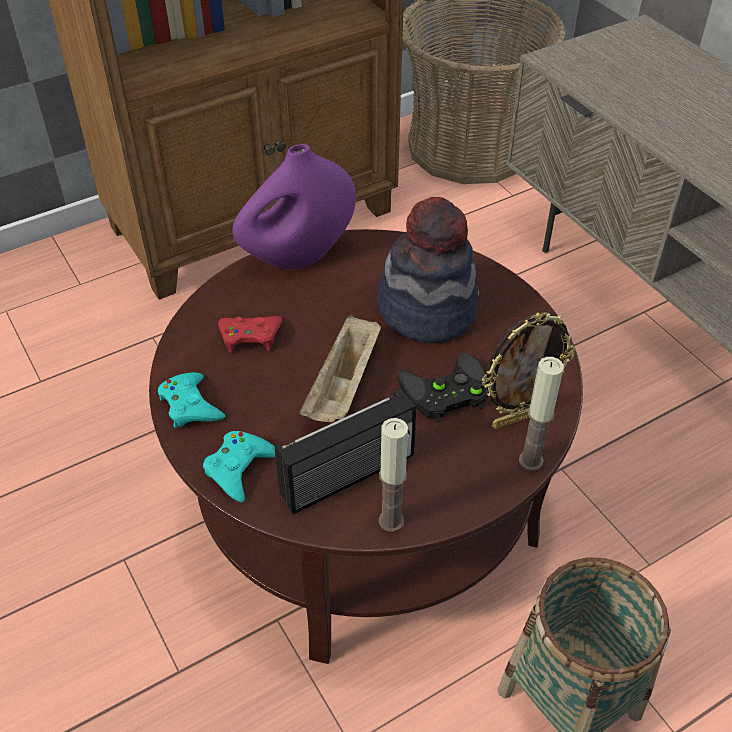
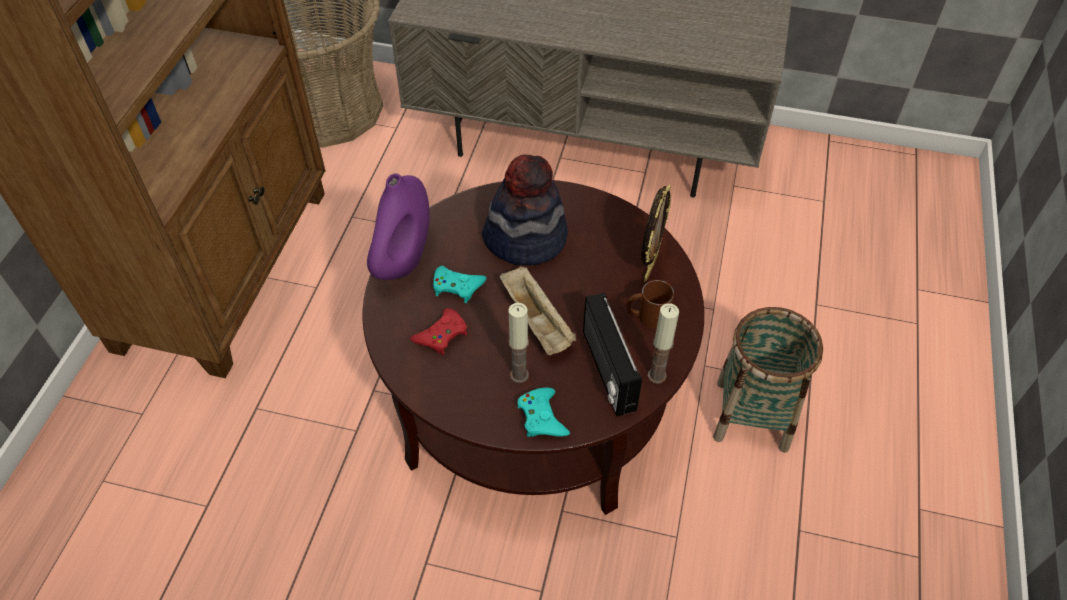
camera: 45 degrees left, 5 degrees up
(190, 405) = (463, 406): turquoise game controller -> turquoise game controller (457, 286)
(349, 477) = (606, 370): radio -> radio turned 150 degrees clockwise
(444, 394) = (597, 282): black game controller -> none
(454, 459) = (647, 315): none -> brown mug
(531, 460) = (683, 285): candle -> candle (519, 375)

